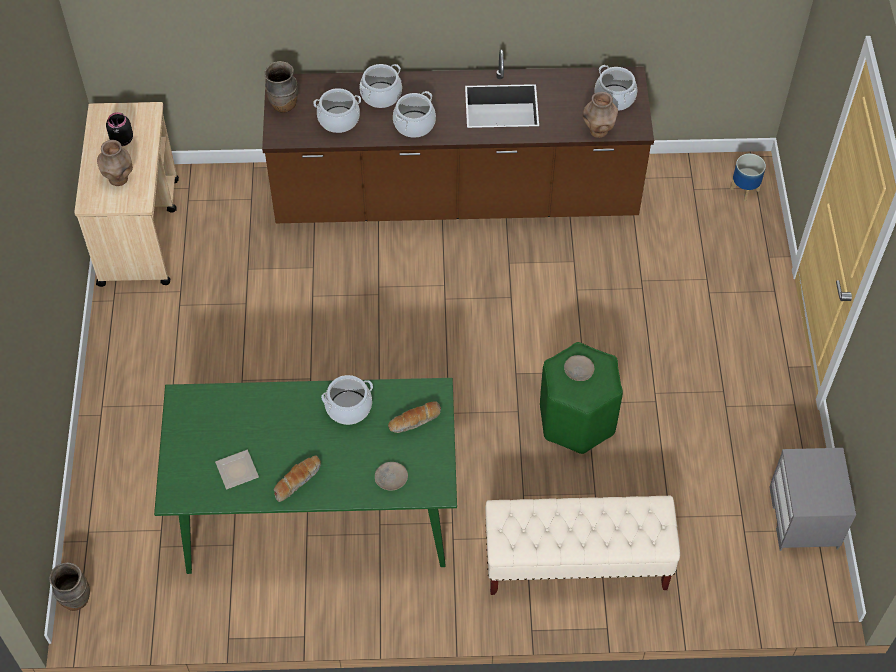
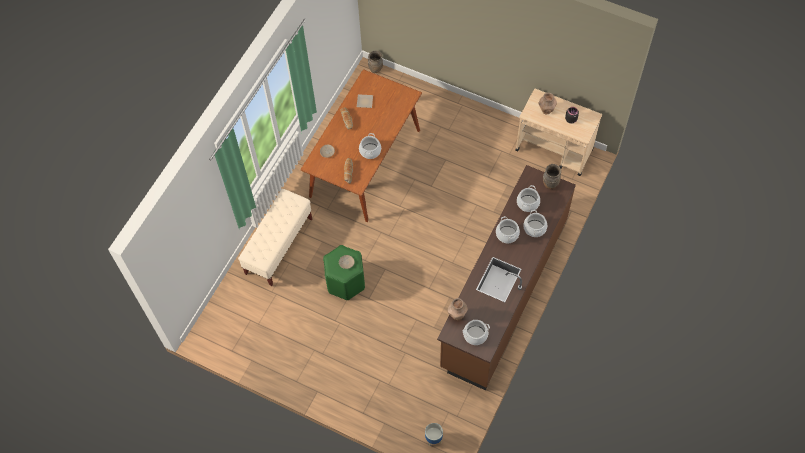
camera: 120 degrees right, 5 degrees up
(316, 507) = (365, 163): green dining table -> brown dining table
(804, 518) = (239, 349): grey nightstand -> none

